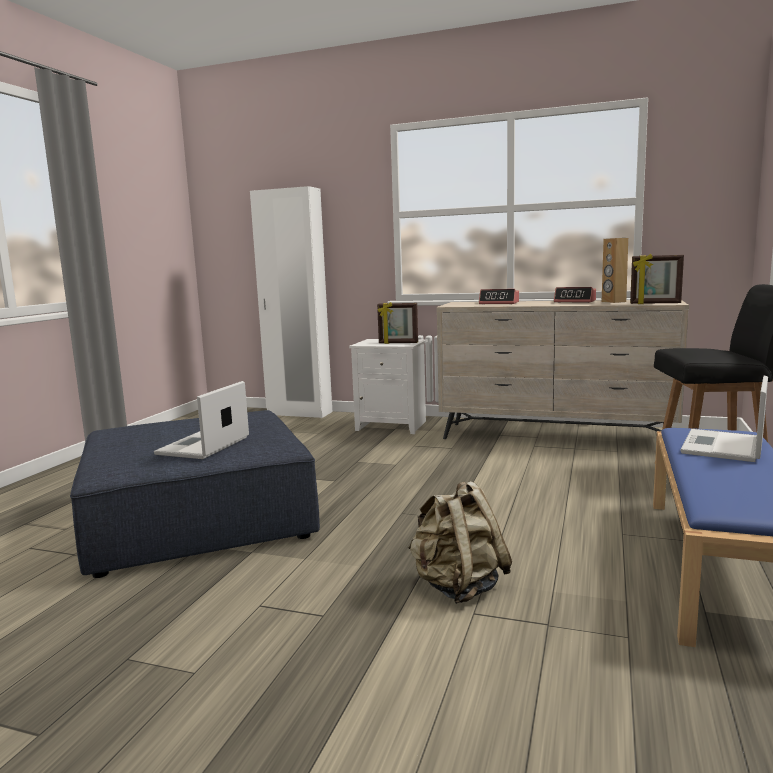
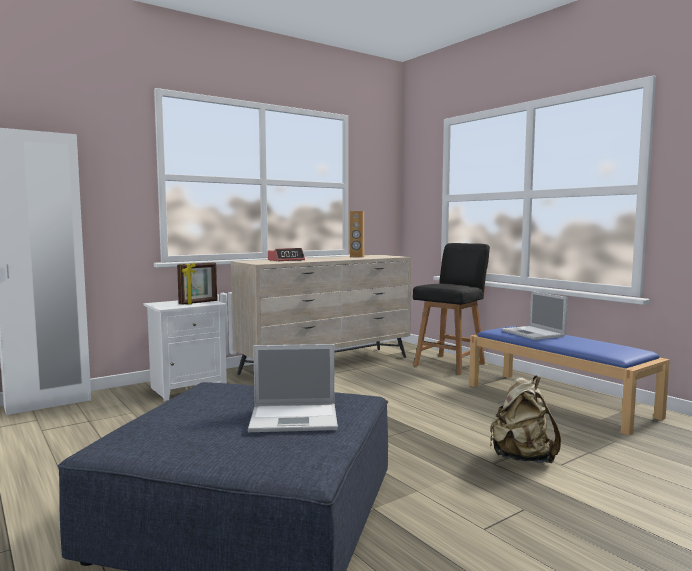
camera: 55 degrees left, 5 degrees down
(202, 446) = (296, 418): laptop -> laptop turned 60 degrees counterclockwise
(575, 301) = (331, 257): alarm clock -> none
(655, 303) = (391, 257): picture frame -> none

